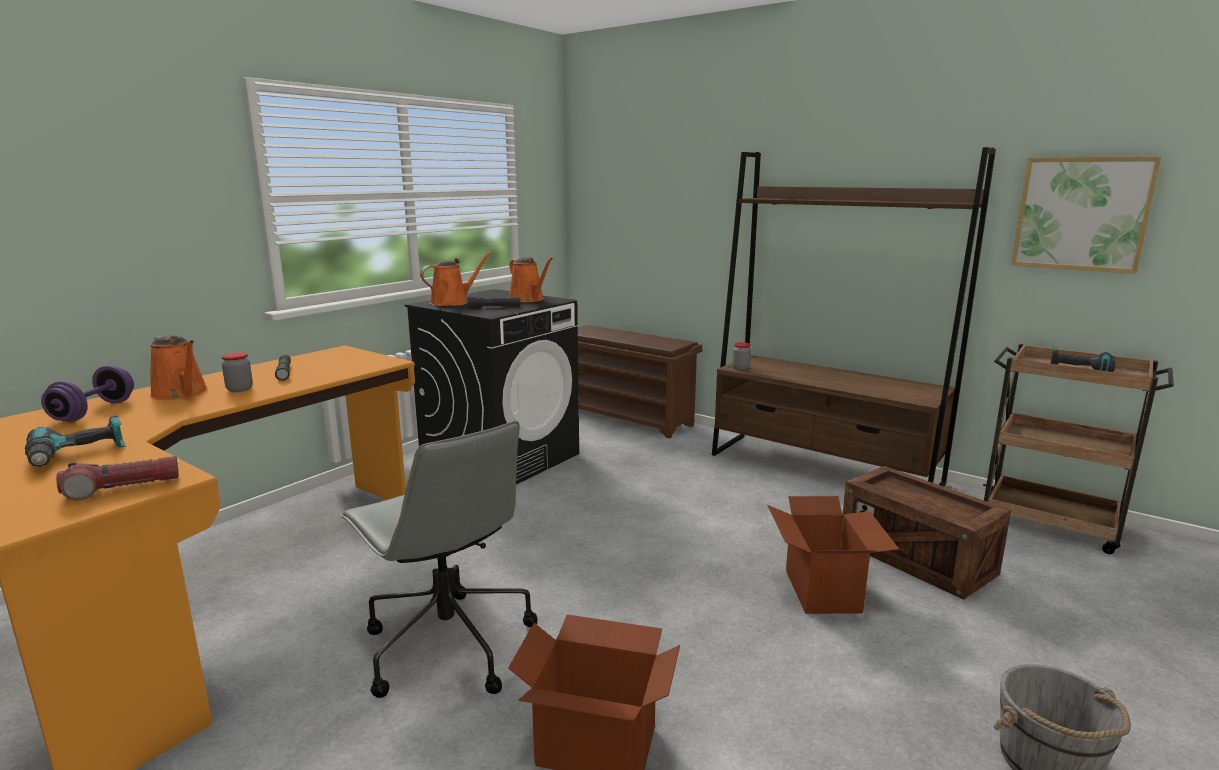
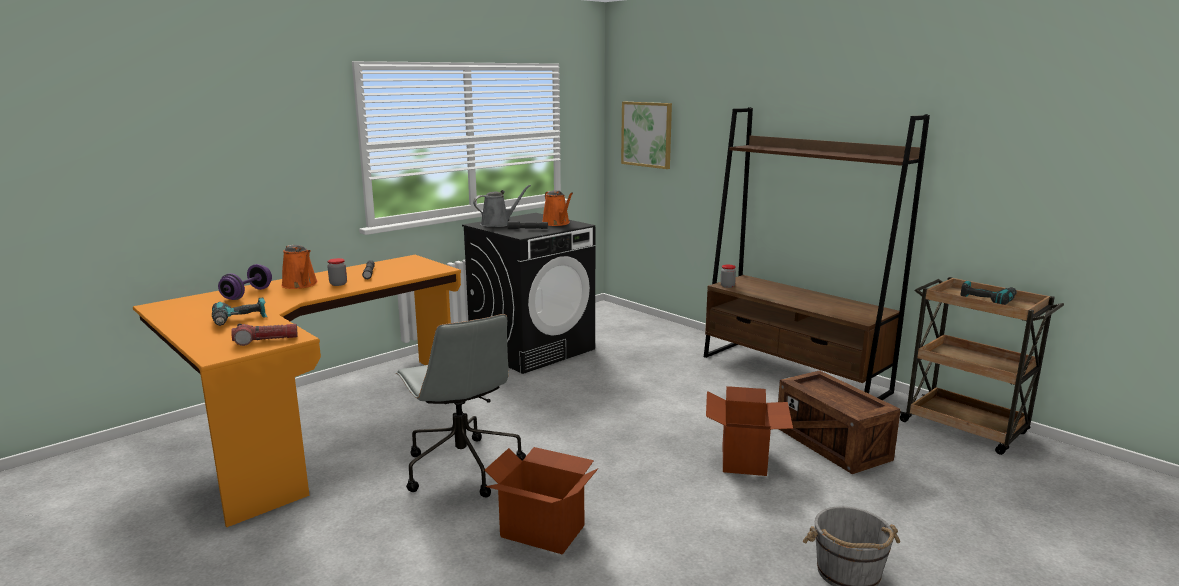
camera: 10 degrees right, 0 degrees up
(452, 302) = (498, 224): orange watering can -> grey watering can
(627, 418) = (645, 323): brown shoe rack -> none
(1081, 214) = (997, 171): picture -> picture (647, 134)

